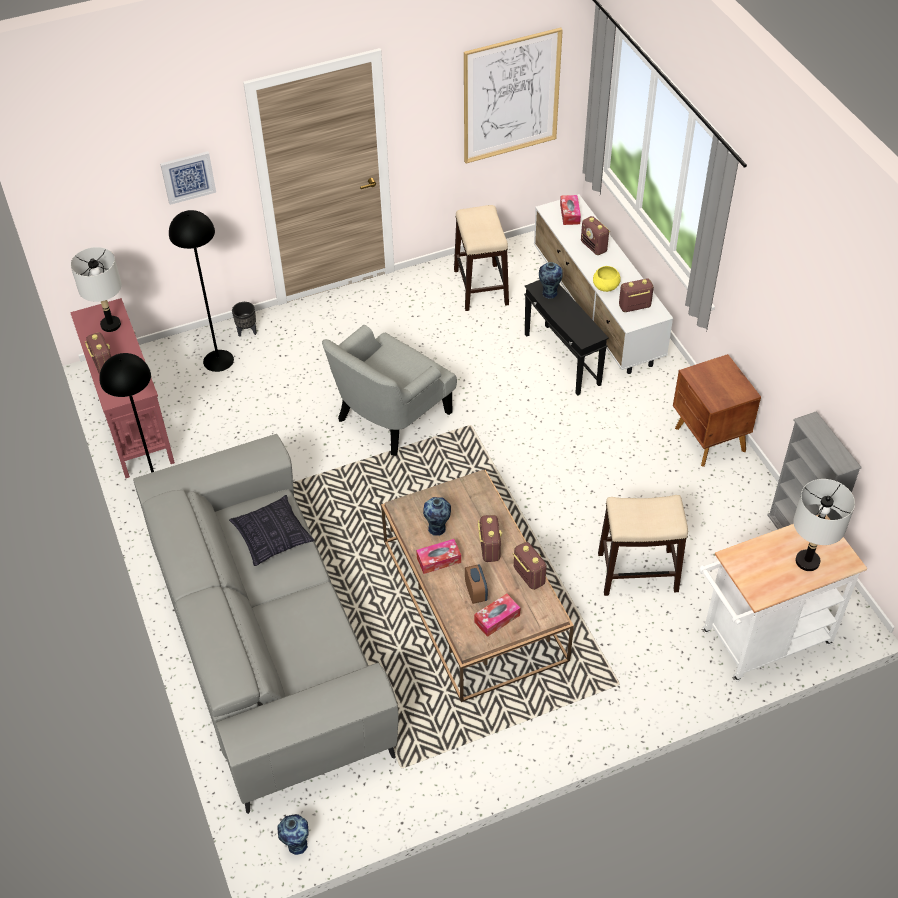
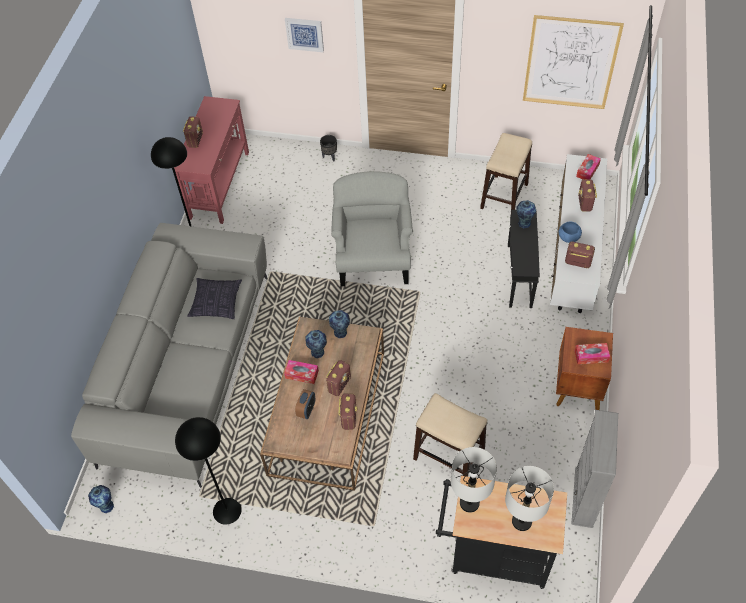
camera: 35 degrees right, 5 degrees up
(110, 325) = (219, 115): grey table lamp -> grey table lamp (469, 503)
(218, 361) = (298, 168): black floor lamp -> black floor lamp (227, 511)
(391, 416) = (373, 259): grey armchair -> grey armchair turned 105 degrees clockwise
(445, 496) = (340, 333): none -> vase
(497, 618) = (305, 435): tissue box -> tissue box (591, 356)
(605, 287) = (568, 237): yellow bowl -> blue bowl
(759, 641) = (493, 555): white cart -> black cart

